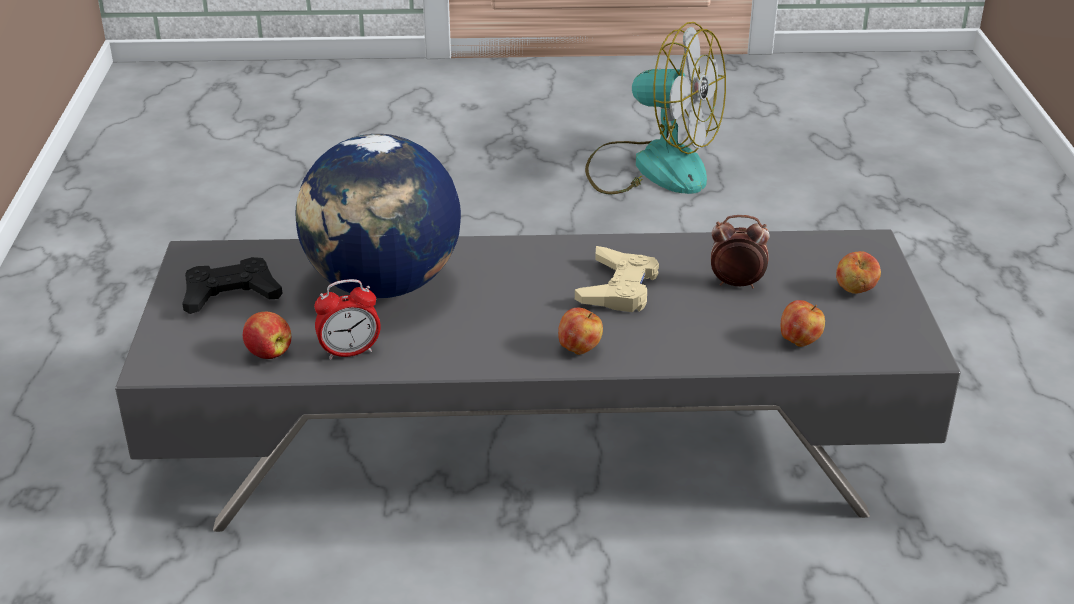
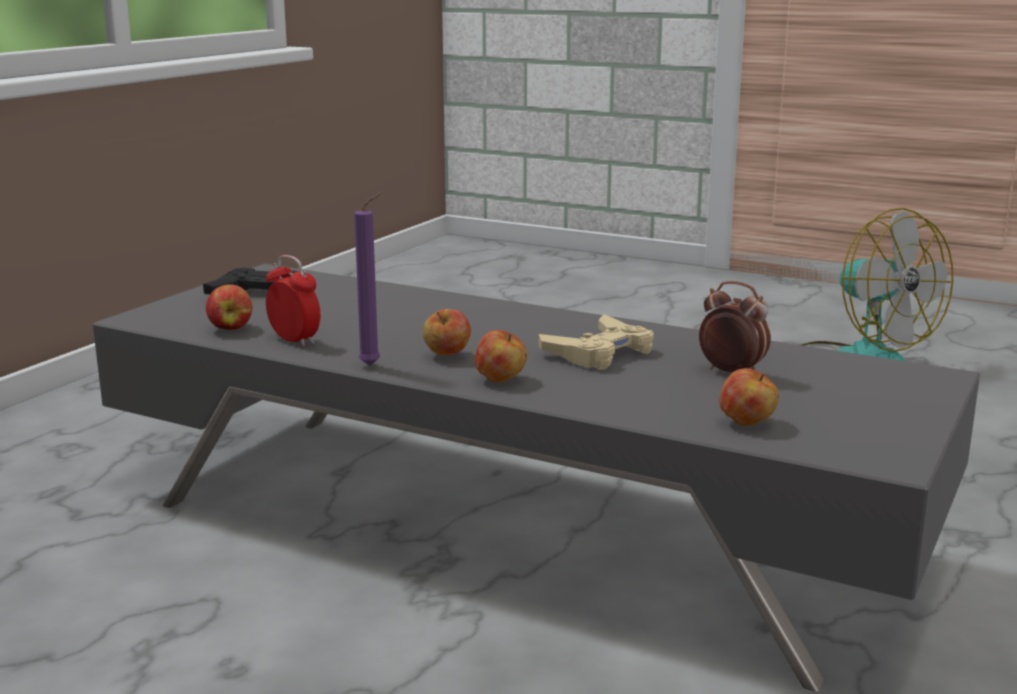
camera: 30 degrees right, 15 degrees down
(350, 352) = (294, 340): alarm clock -> alarm clock turned 150 degrees counterclockwise
(383, 285) = (386, 312): globe -> none
(458, 364) = (373, 365): none -> purple candle
(855, 291) = (868, 403): apple -> apple (447, 356)

